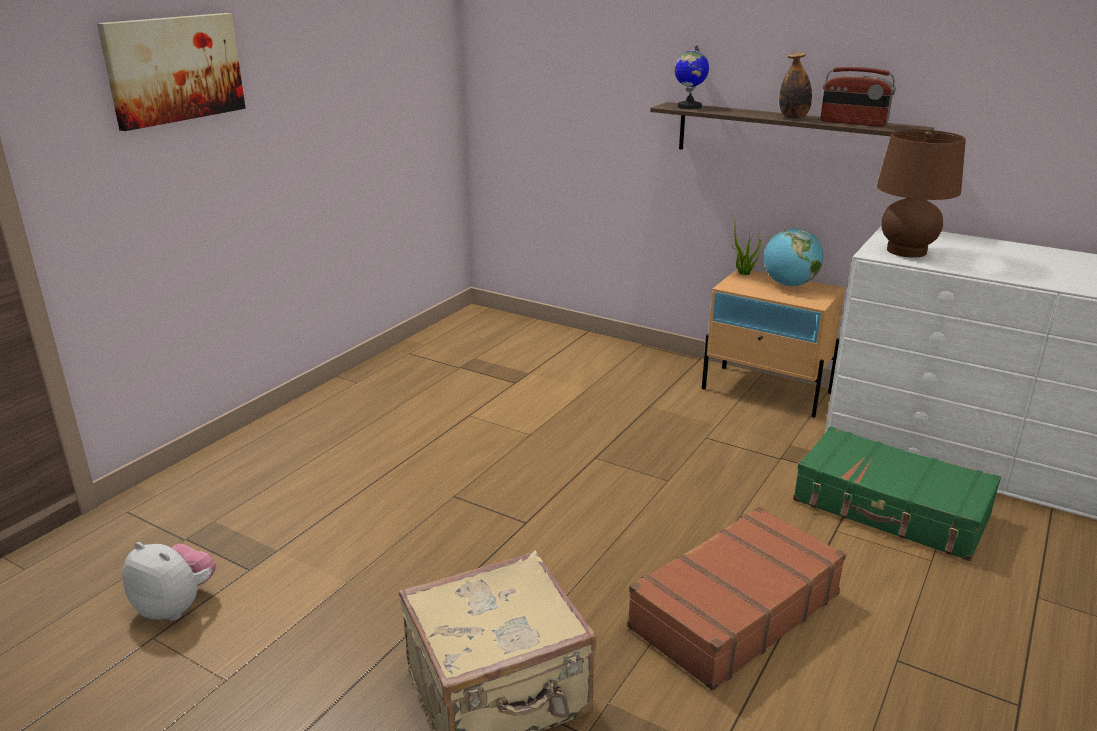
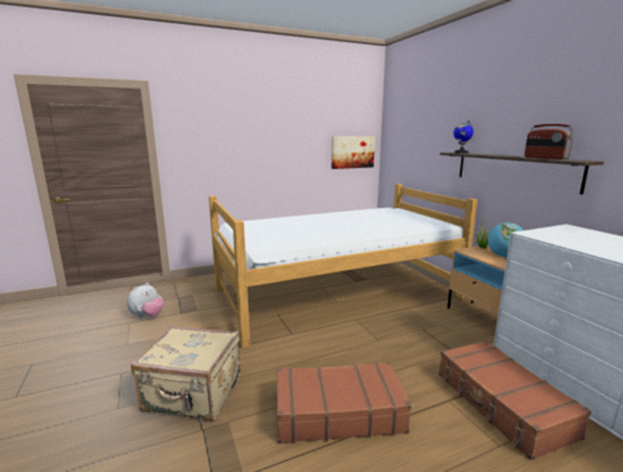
camera: 35 degrees right, 10 degrees down
(174, 69) = (228, 122): picture -> picture (352, 152)
(176, 606) = (147, 316): plush toy -> plush toy turned 60 degrees clockwise
(511, 417) = (338, 293): none -> bed
(793, 118) = (510, 156): bottle -> none
(890, 509) = (501, 404): green suitcase -> brown suitcase
(906, 251) = (555, 236): brown table lamp -> none

